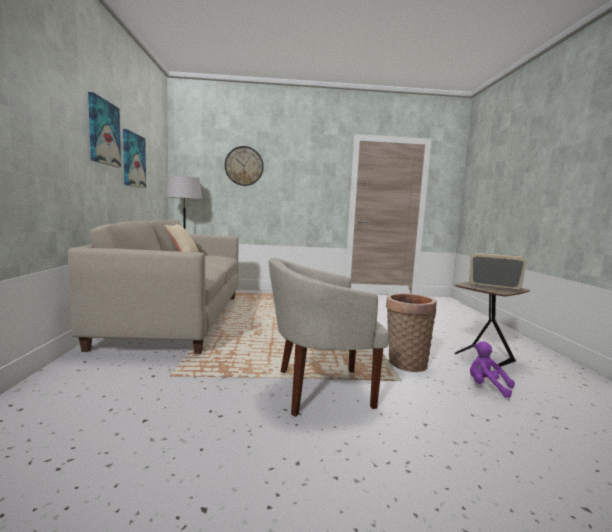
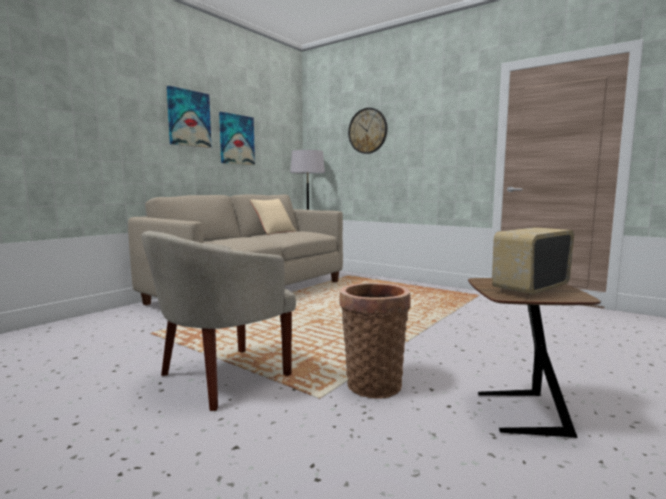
camera: 40 degrees right, 0 degrees up
(319, 389) = (222, 378): beige armchair -> beige armchair turned 75 degrees counterclockwise
(487, 387) = (420, 448): purple plush toy -> none
(494, 287) = (530, 288): radio -> radio turned 105 degrees counterclockwise

